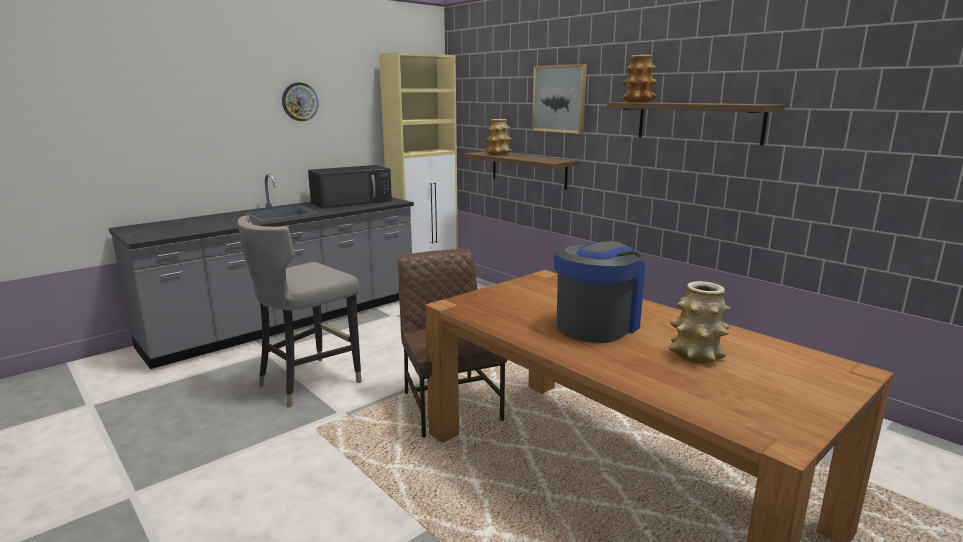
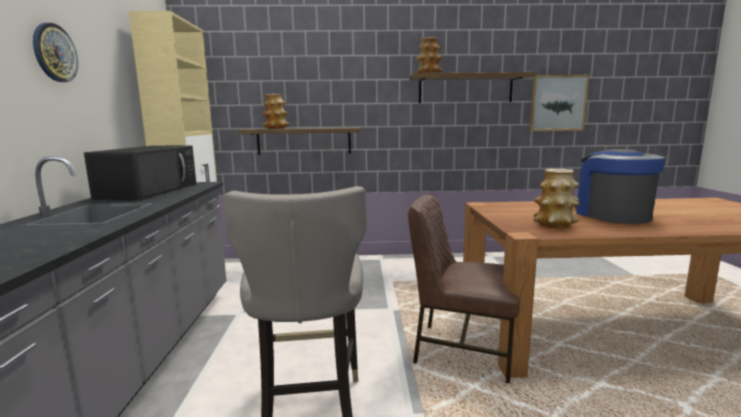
camera: 50 degrees left, 5 degrees down
(559, 99) = (336, 75): picture -> picture (557, 103)
(696, 355) = (683, 212): vase -> vase (554, 224)

